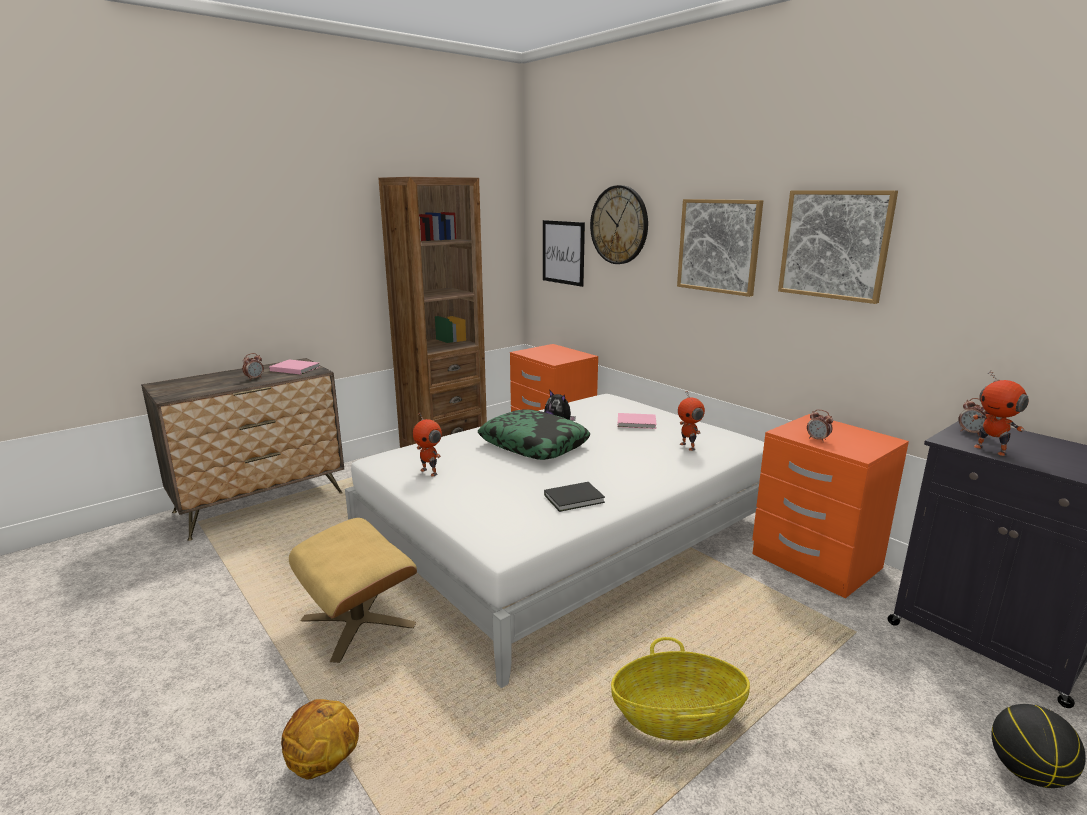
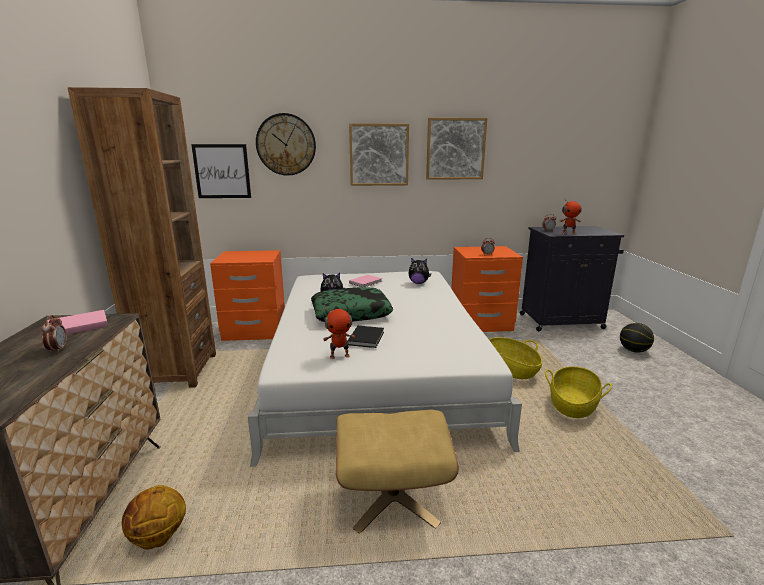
camera: 55 degrees left, 0 degrees up
(323, 764) = (556, 564): basketball -> basketball (158, 537)
(575, 499) = (445, 326): black book -> black book (367, 338)
(688, 446) = (418, 283): toy robot -> plush toy
(706, 629) = (511, 369): none -> basket

